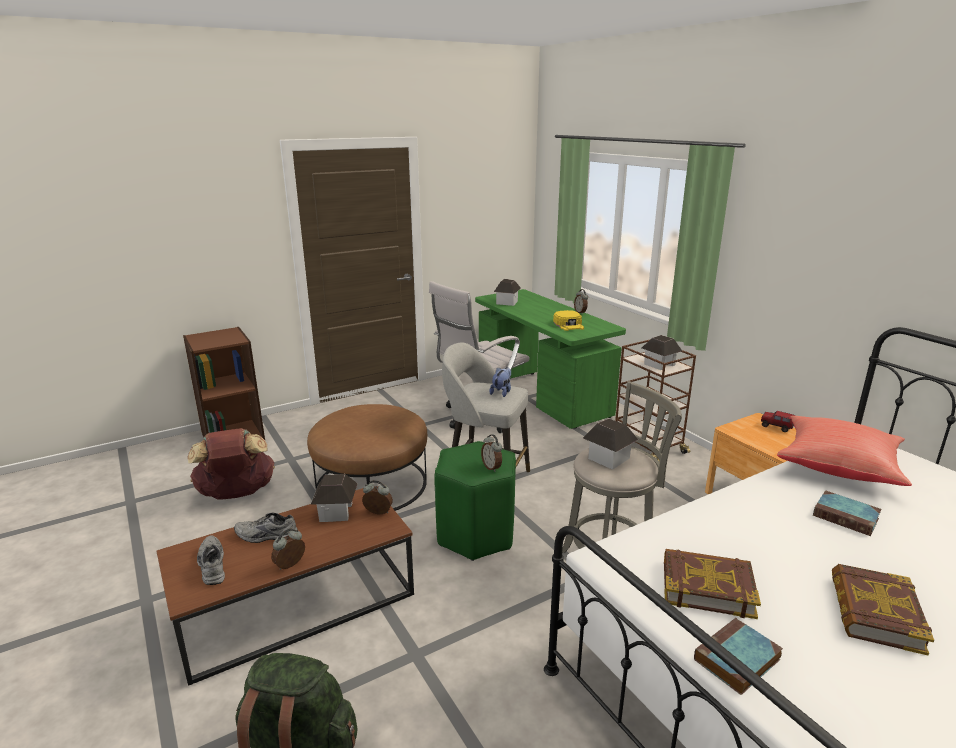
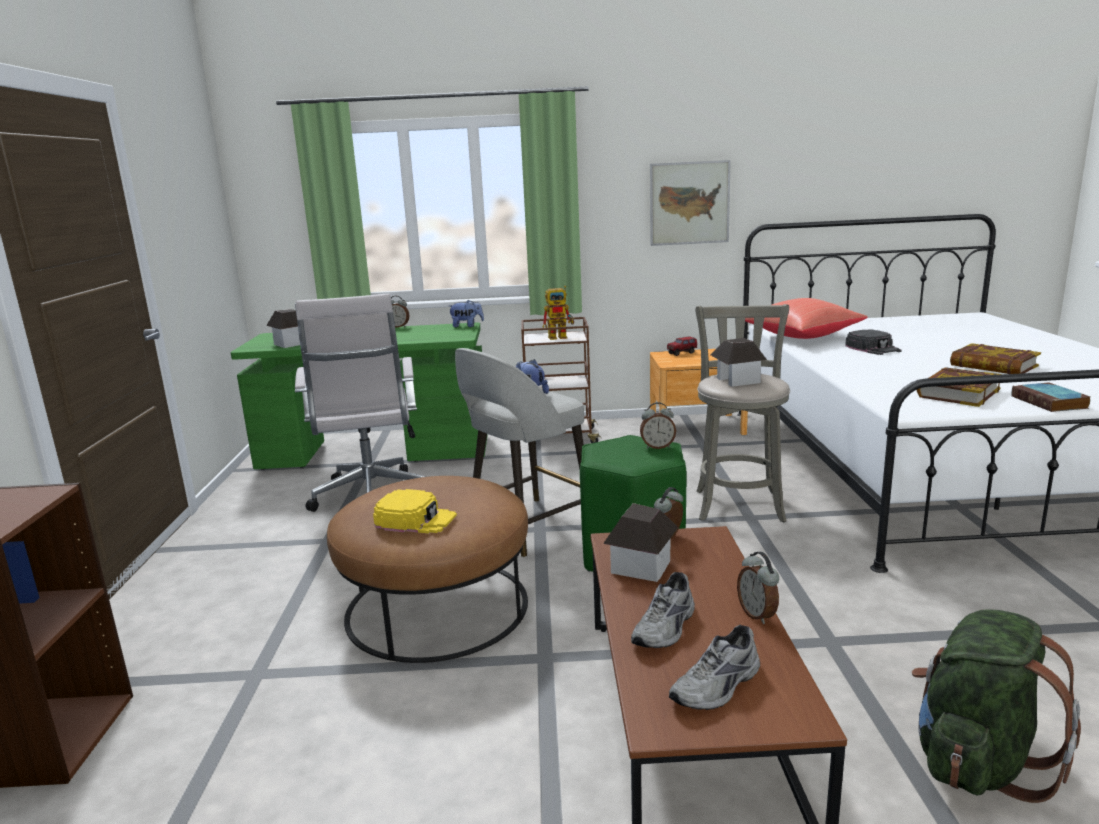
camera: 60 degrees left, 5 degrees down
(211, 565) = (718, 687): grey shoe -> grey shoe turned 45 degrees counterclockwise
(236, 494) = (296, 757): brown backpack -> none
(569, 324) = (425, 334): yellow cap -> yellow cap (416, 519)
(608, 328) = (467, 326): none -> plush toy
(659, 364) = (561, 337): toy house -> toy robot
(831, 279) = (689, 203): none -> picture
(847, 517) = (873, 348): book -> black cap

